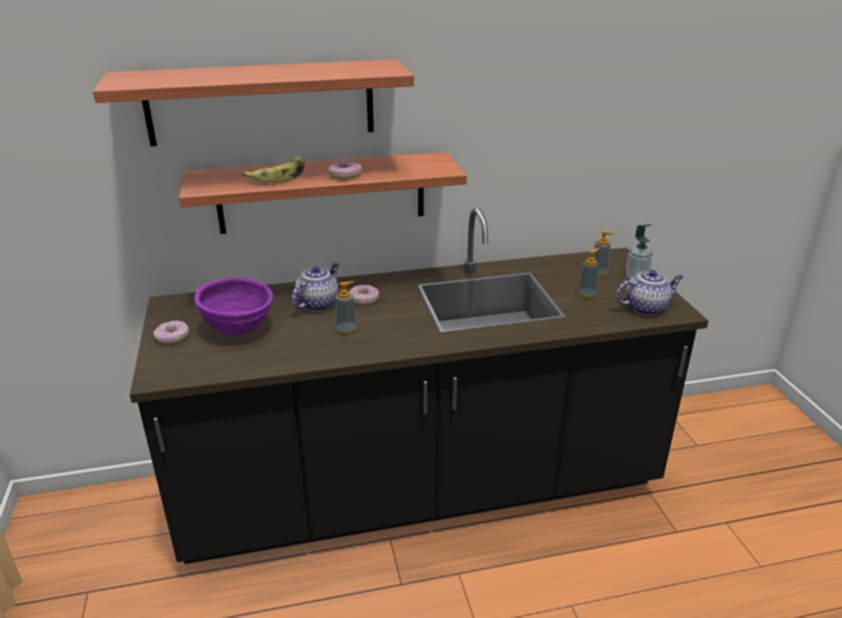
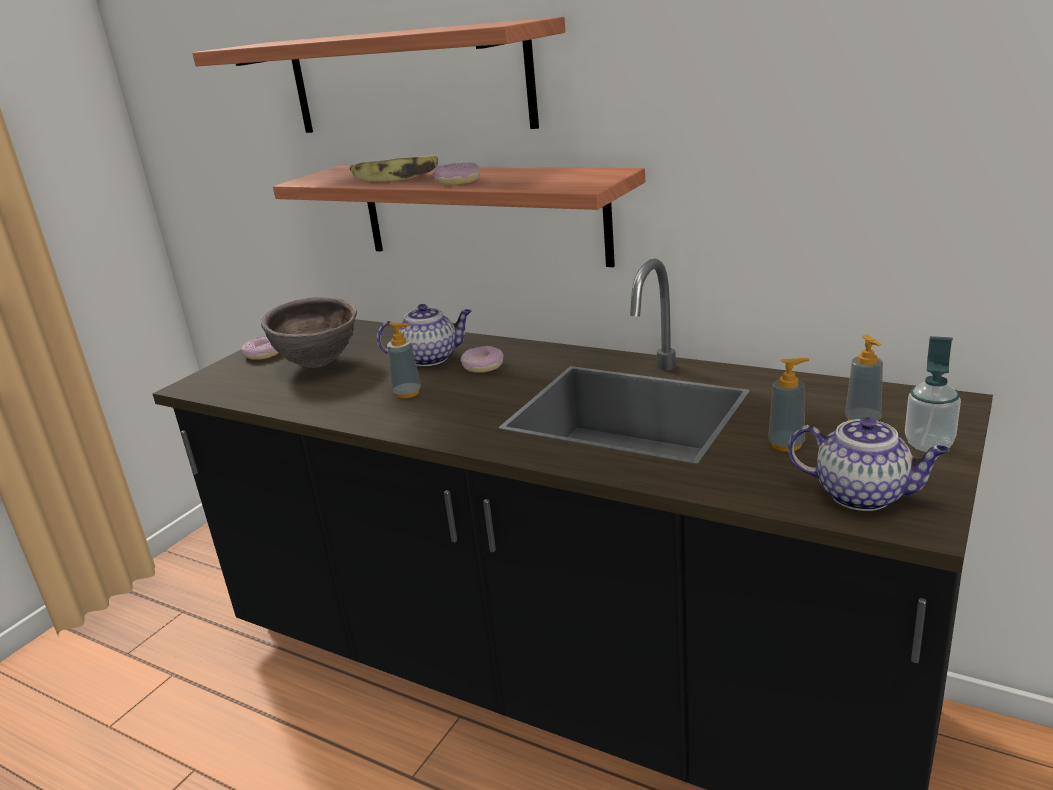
camera: 45 degrees right, 5 degrees down
(239, 331) = (318, 364): purple bowl -> brown bowl

